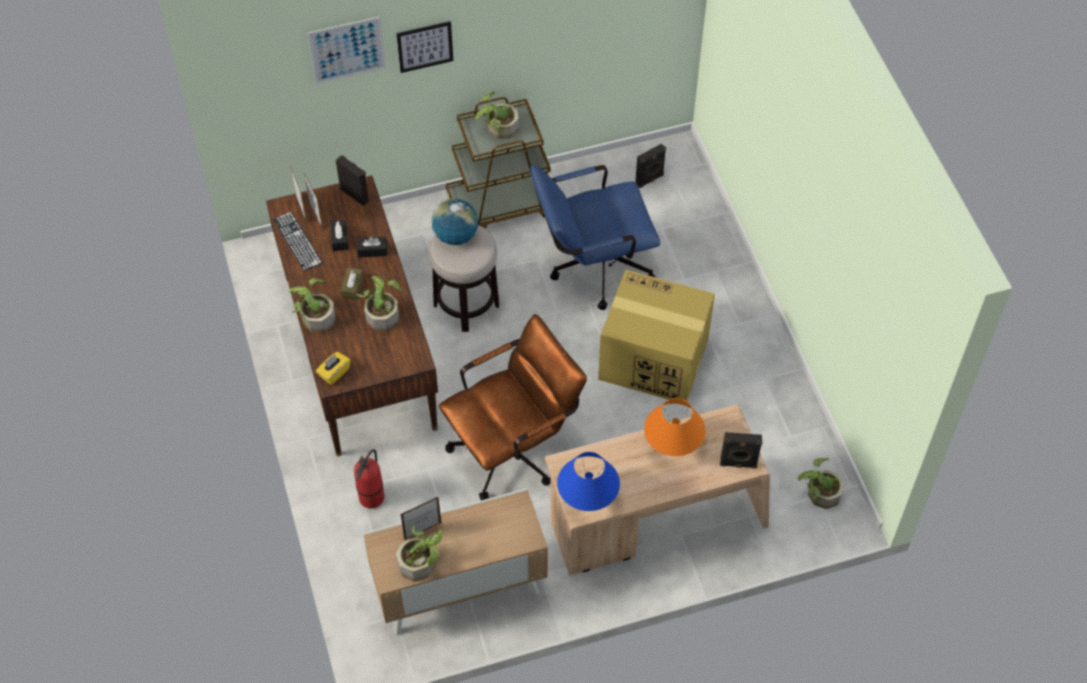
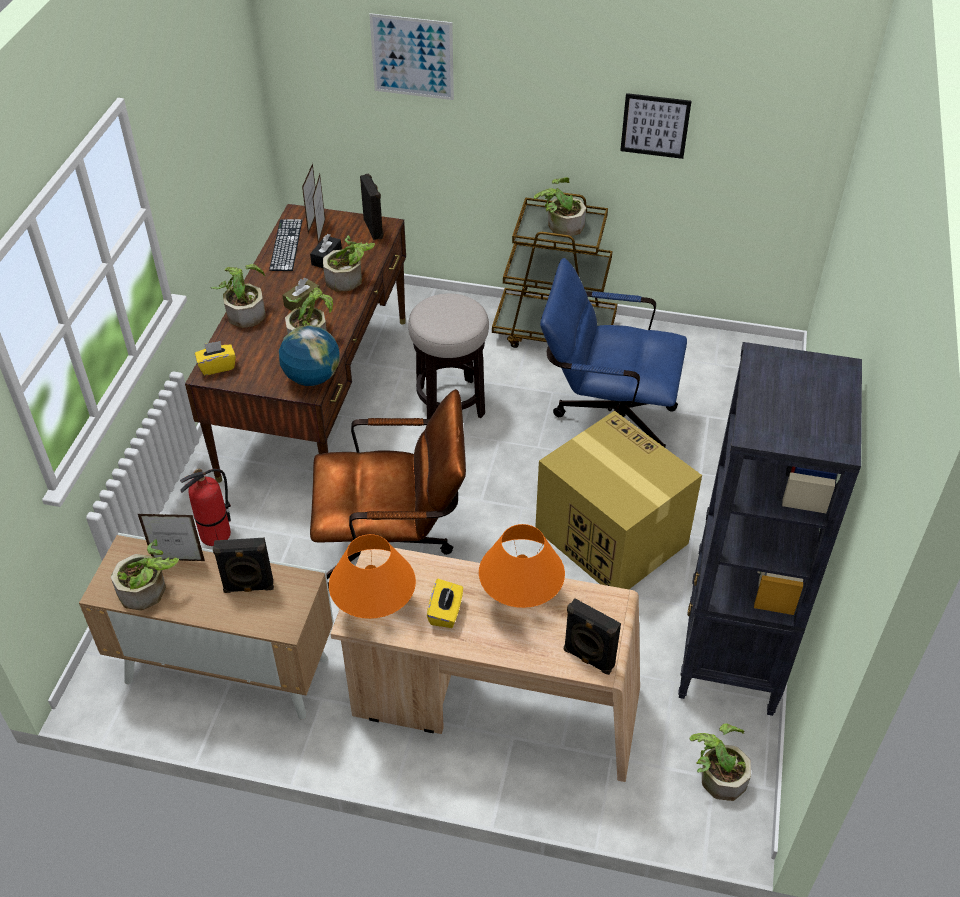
camera: 30 degrees right, 10 degrees down
(372, 250) = (349, 279): black tissue box -> potted plant
(425, 46) = (500, 87): picture -> picture (655, 125)
(455, 236) = (448, 303): globe -> globe (312, 377)
(587, 499) = (375, 610): blue table lamp -> orange table lamp
(632, 478) = (445, 612): none -> yellow tissue box
(650, 180) = (725, 368): black speaker -> black speaker (248, 588)
(782, 411) = (729, 658): none -> black bookcase

